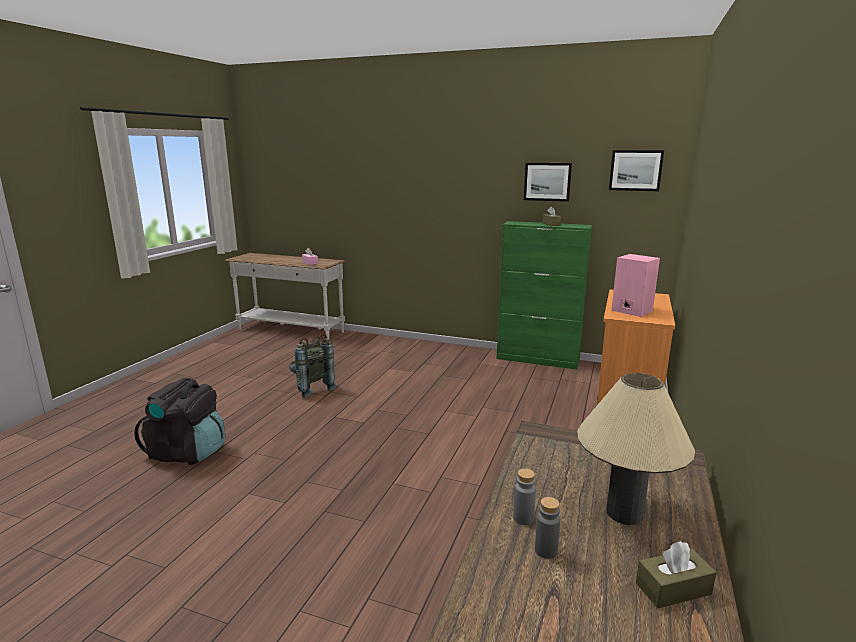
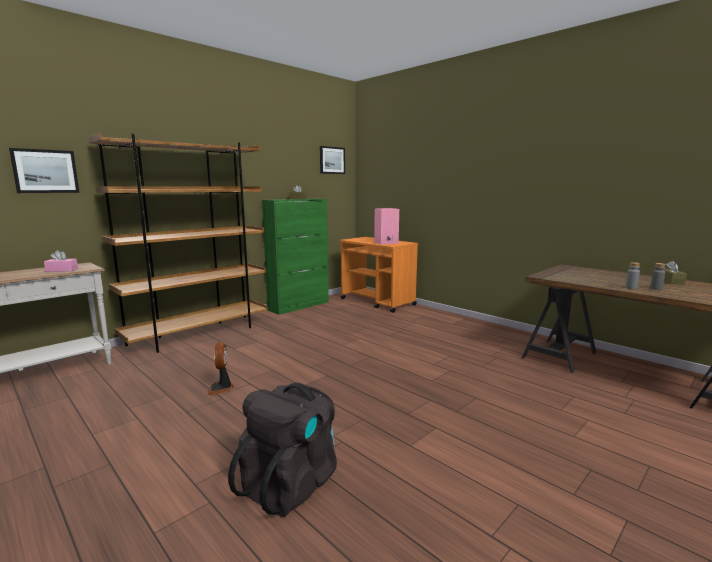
camera: 65 degrees left, 5 degrees down
(311, 388) = (221, 388): grey backpack -> fan
(407, 346) = (199, 334): none -> brown bookcase
(547, 181) = (285, 167): picture -> picture (45, 171)
(624, 513) = (619, 278): beige table lamp -> none

